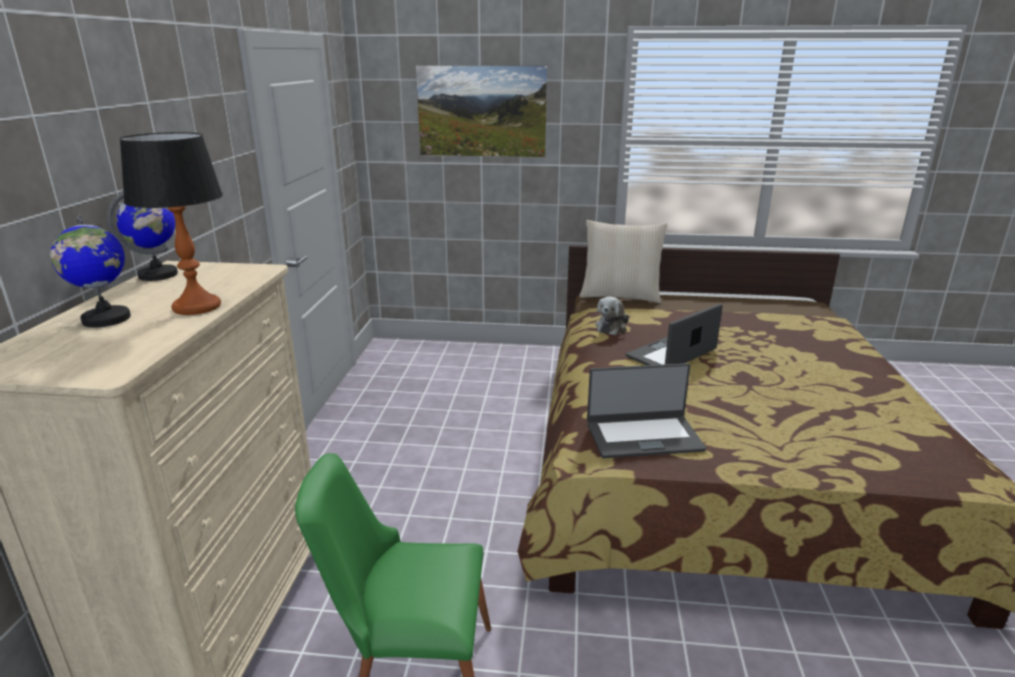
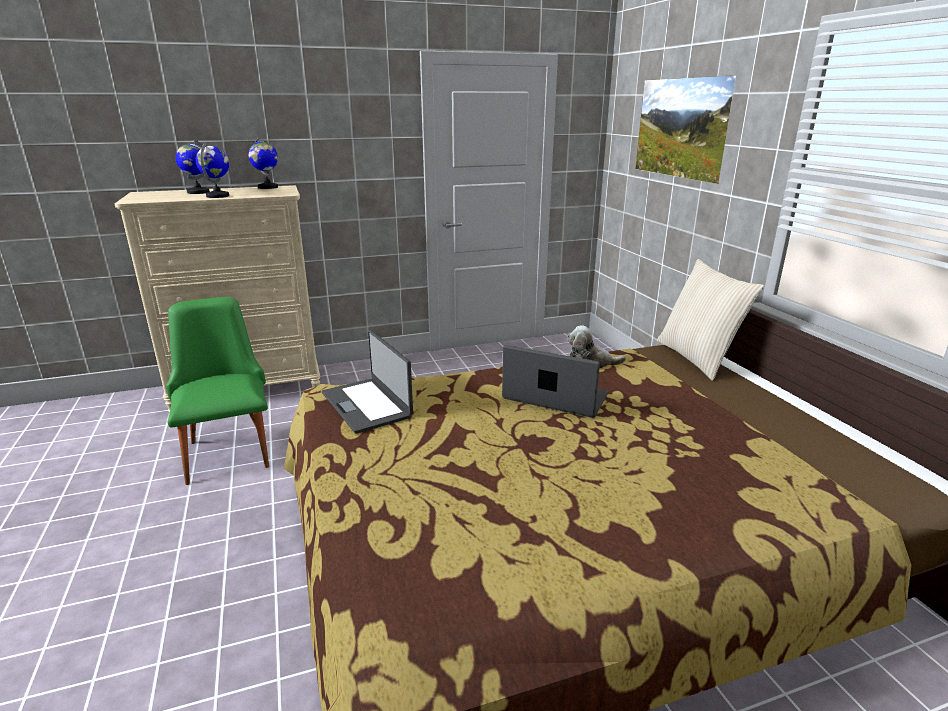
camera: 65 degrees right, 0 degrees up
(196, 307) = (218, 196): table lamp -> globe

